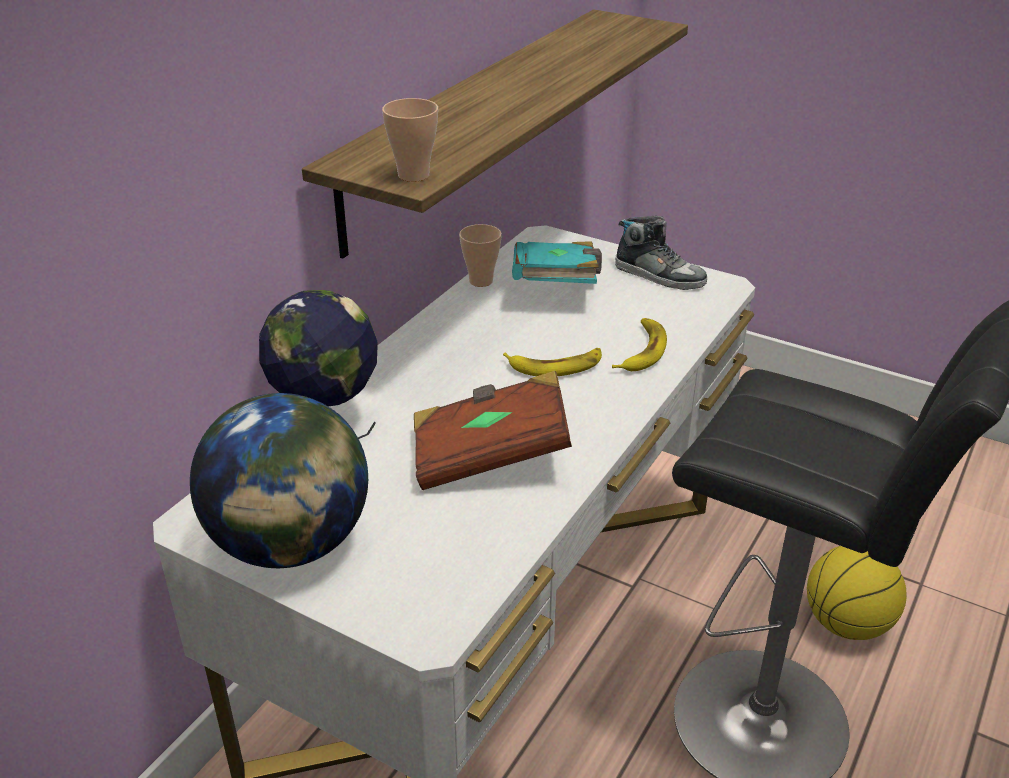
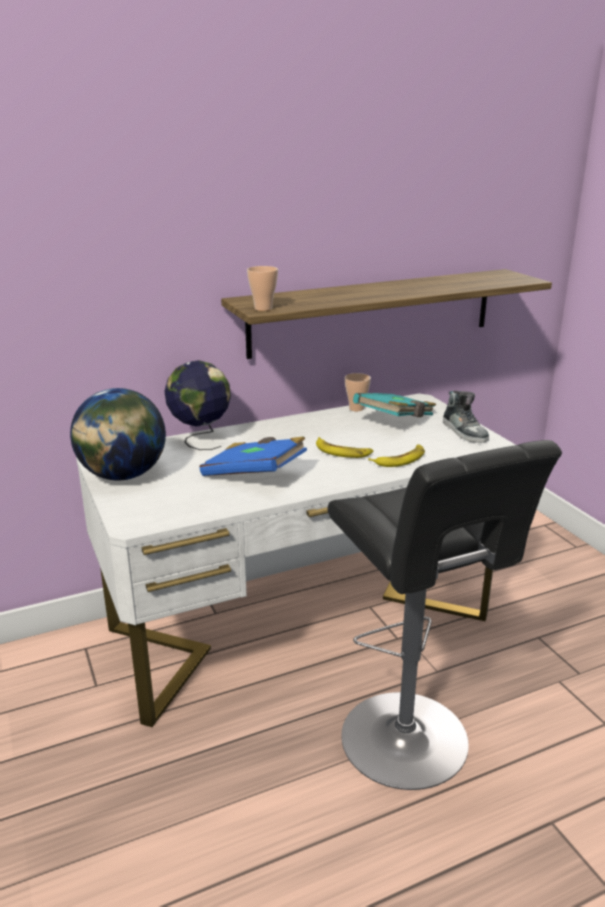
camera: 35 degrees right, 10 degrees down
(490, 455) = (254, 475): brown book -> blue book
(846, 624) = (520, 719): basketball -> none

